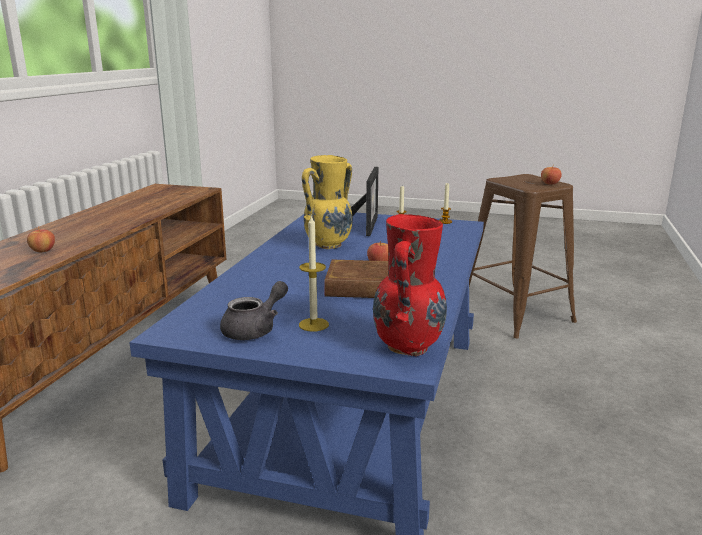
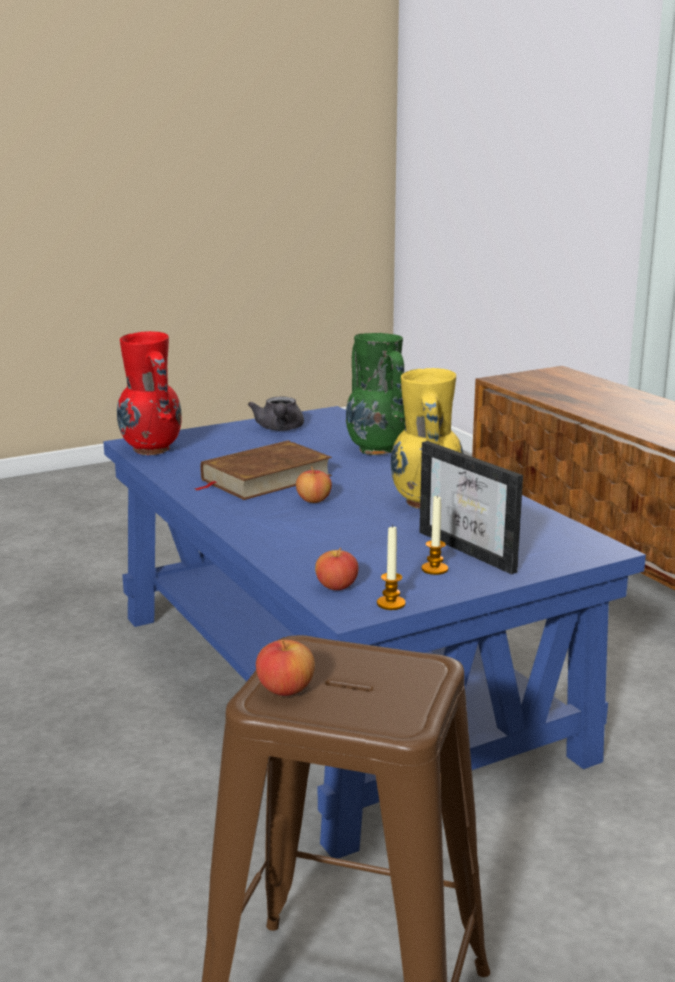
camera: 135 degrees right, 0 degrees up
(43, 250) = (604, 406): apple -> apple (336, 586)
(254, 282) = (377, 450): none -> green vase
(313, 324) = (248, 442): candle -> none

